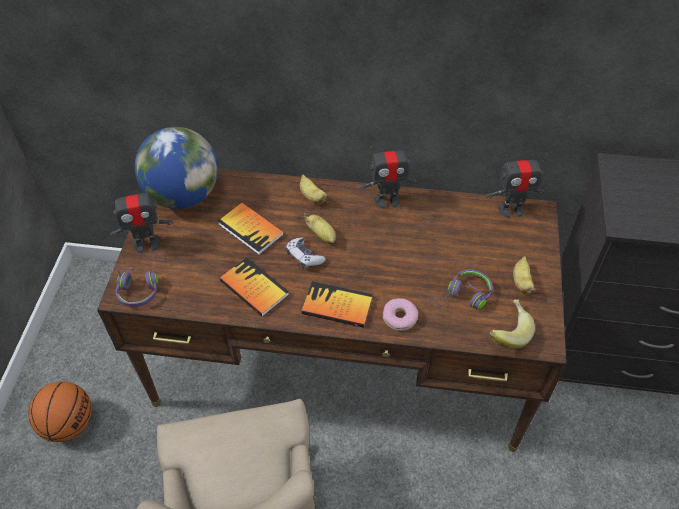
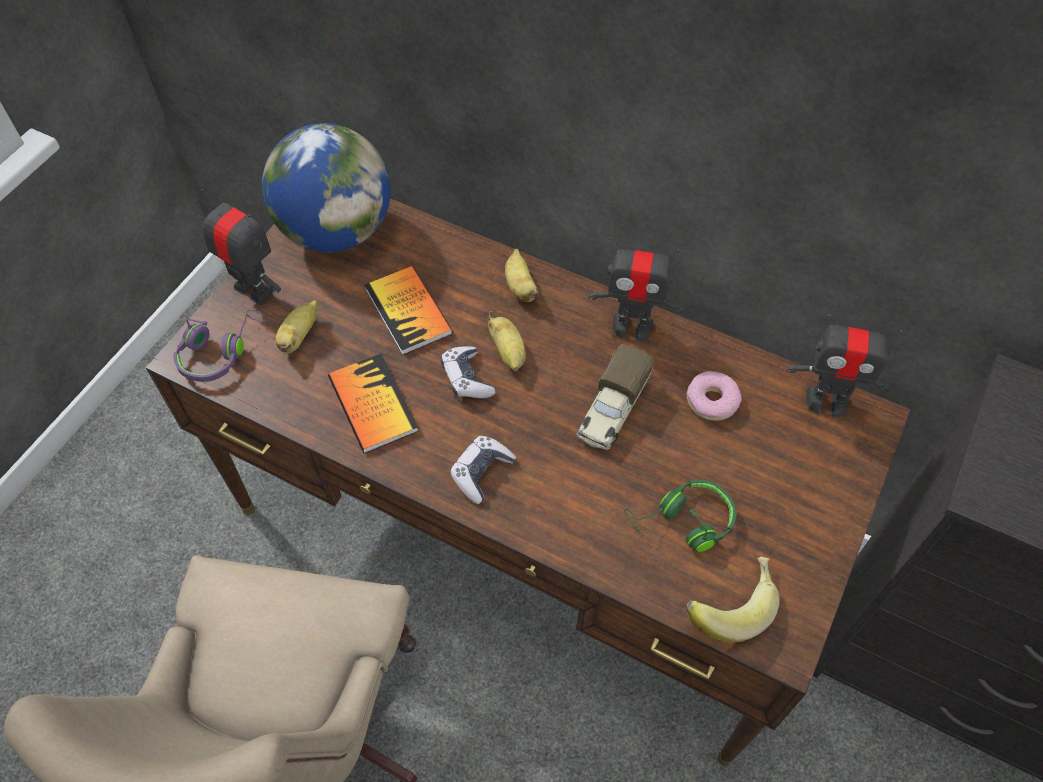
camera: 20 degrees right, 5 degrees up
(69, 424) = (128, 500): basketball -> none
(146, 244) = (254, 289): toy robot -> toy robot turned 150 degrees counterclockwise
(337, 306) = (481, 472): book -> game controller
(396, 249) = (612, 411): none -> toy truck
(400, 317) = (568, 523): donut -> donut (712, 401)
(463, 297) = (683, 522): purple headphones -> green headphones
(521, 282) = (790, 529): banana -> banana (299, 336)

